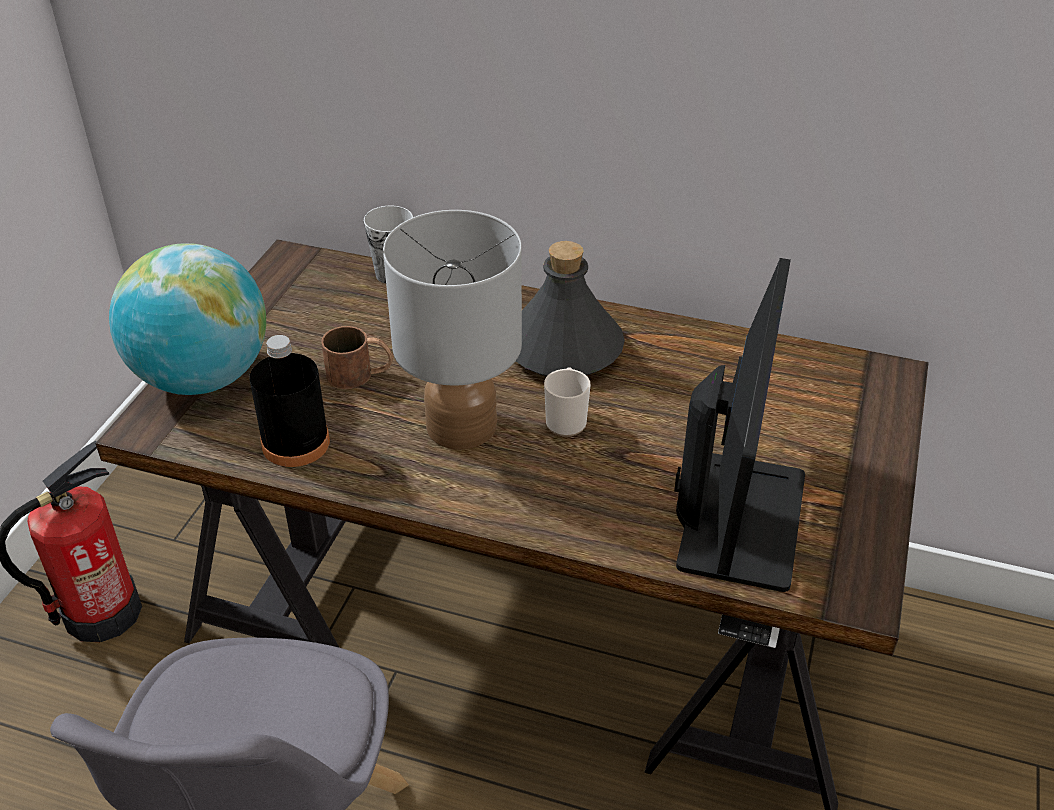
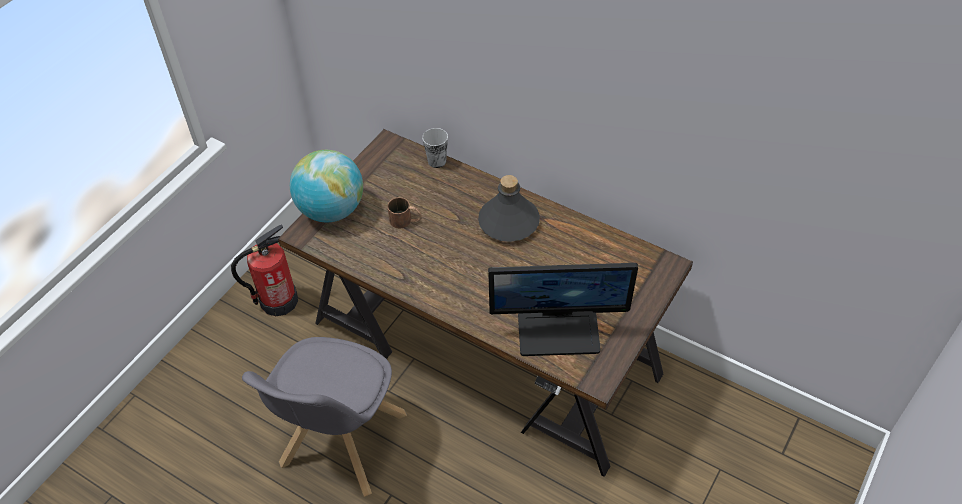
camera: 15 degrees right, 10 degrees up
(296, 443) = (367, 255): black bottle -> none
(460, 426) = (445, 258): grey table lamp -> none
(566, 419) = (496, 264): mug -> none
(738, 518) = (559, 331): monitor -> monitor turned 60 degrees clockwise

